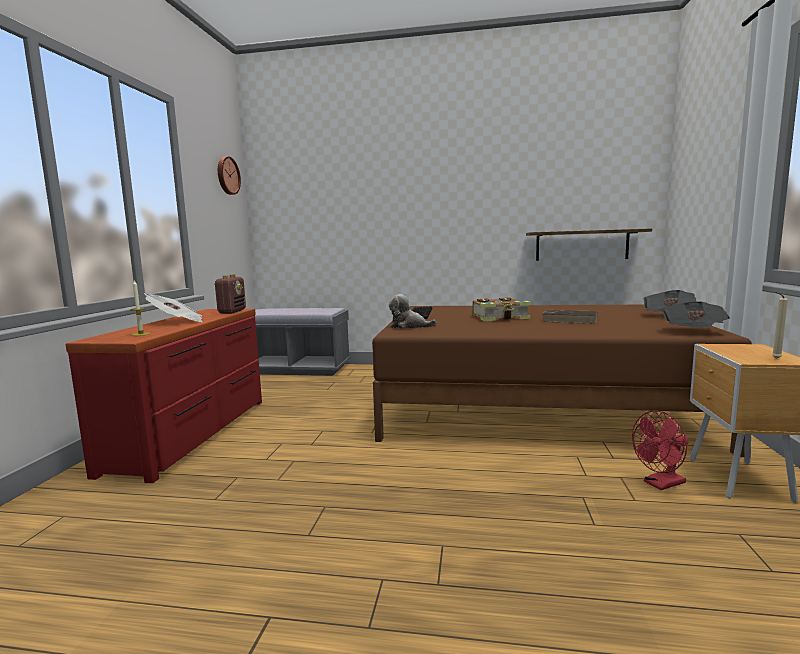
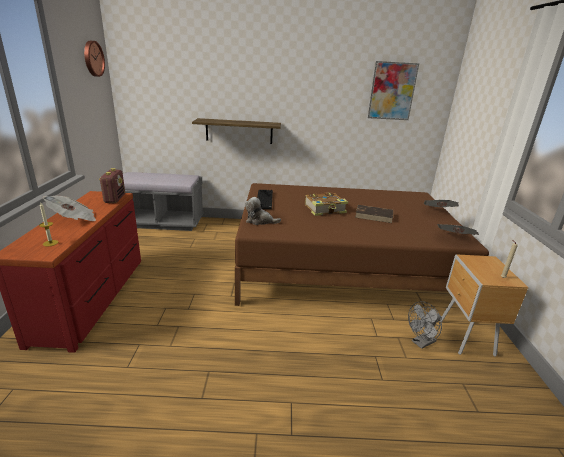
camera: 10 degrees left, 15 degrees up
(581, 245) = (384, 139): shelf -> shelf (239, 131)
(583, 183) = (392, 91): none -> picture
(660, 484) = (421, 343): red fan -> grey fan

